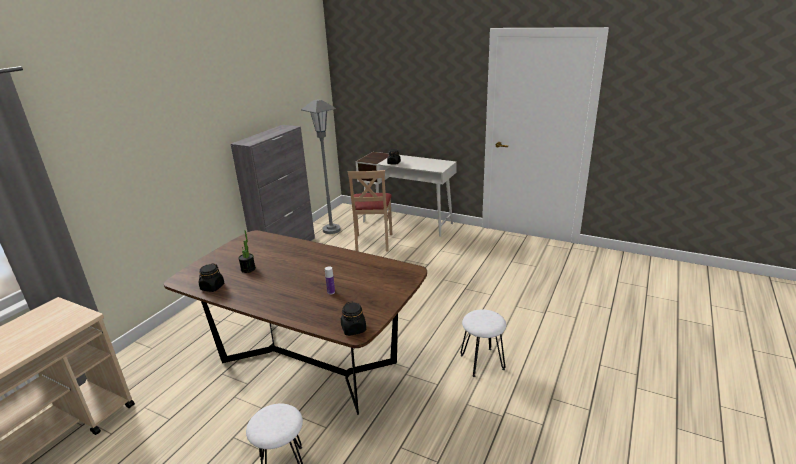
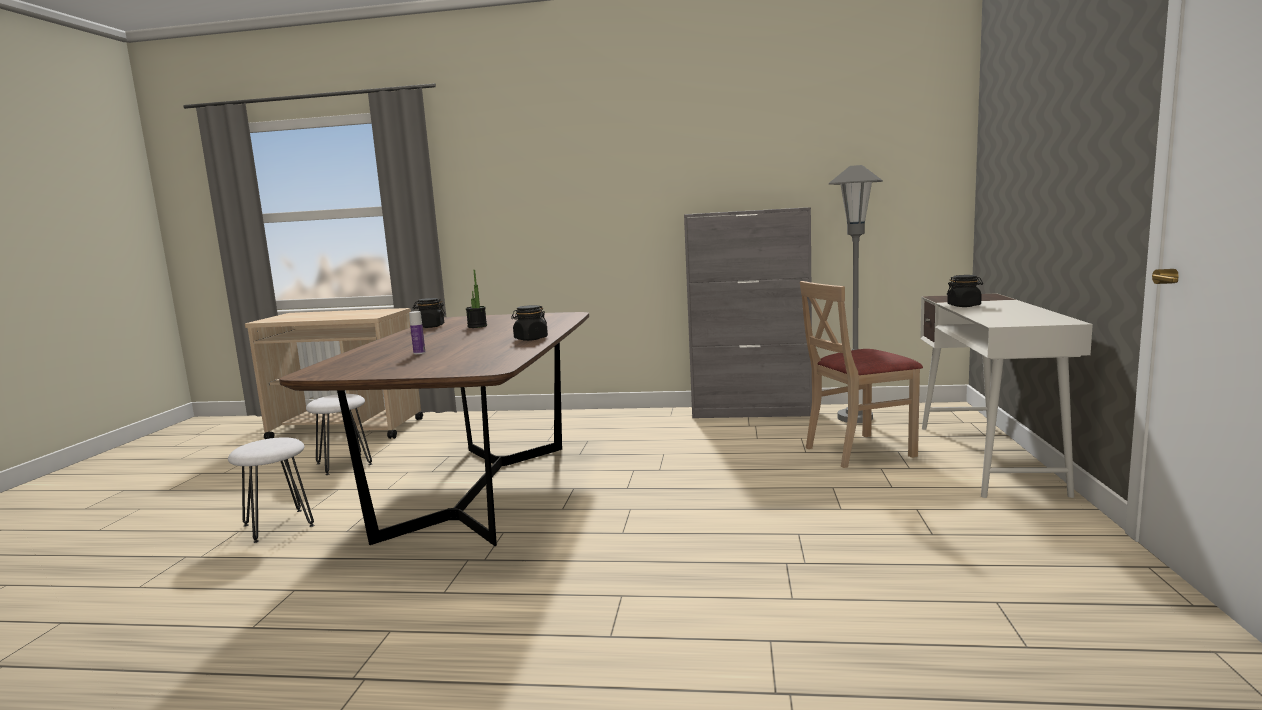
camera: 70 degrees right, 15 degrees down
(354, 329) = (318, 372): black jar -> black jar (530, 339)
(481, 362) = (520, 626): white stool -> white stool (344, 464)

